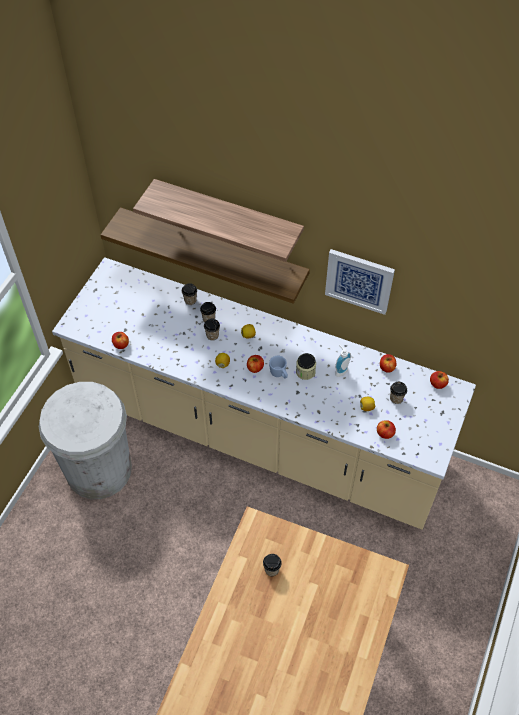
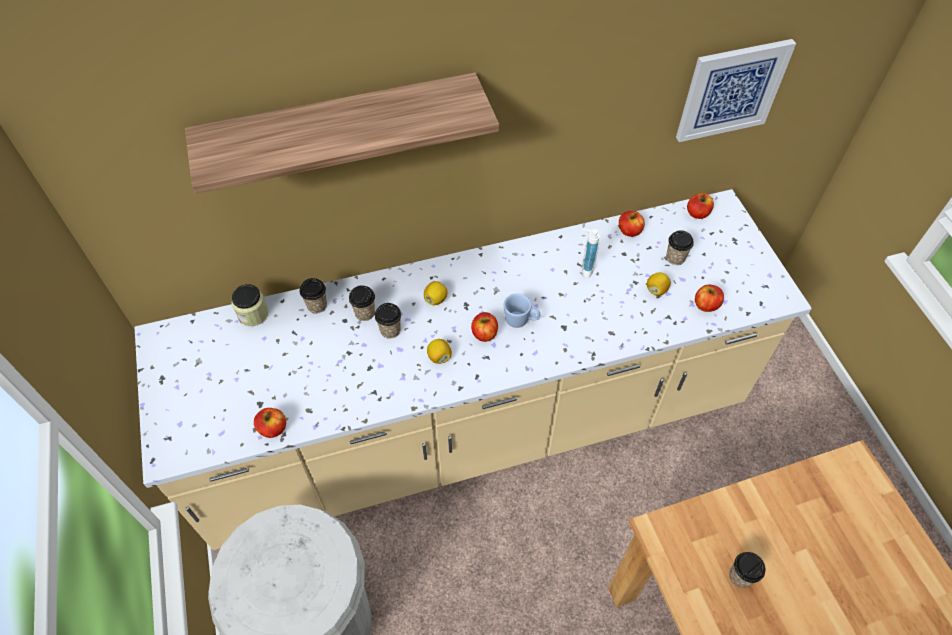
camera: 40 degrees left, 0 degrees up
(213, 251) = (323, 207): shelf -> none
(305, 372) = (548, 297): jar -> jar (253, 314)
(359, 280) = (568, 123): picture -> picture (731, 90)

